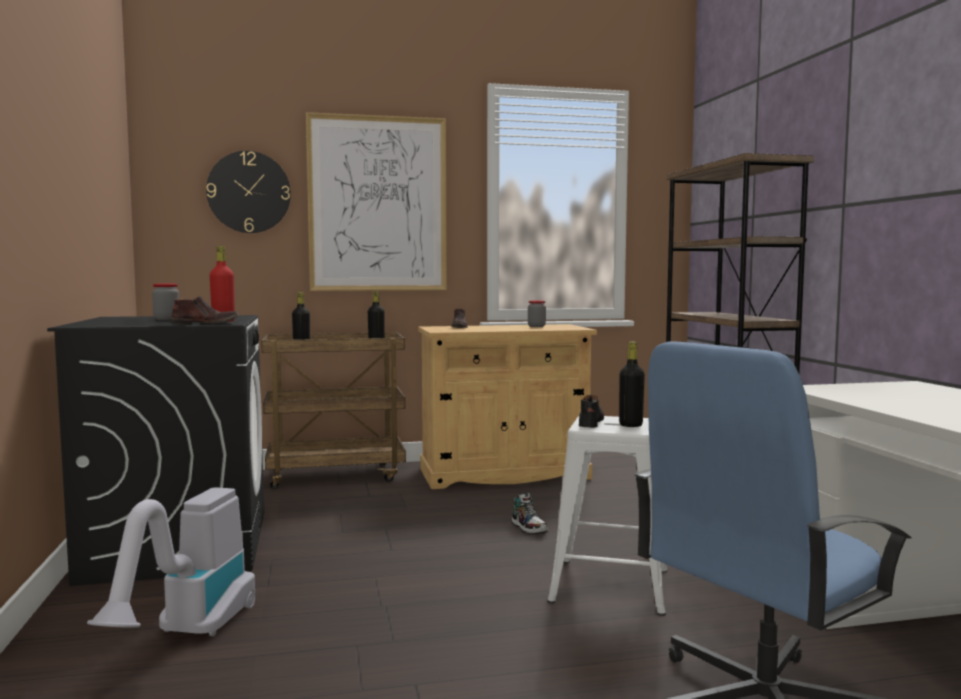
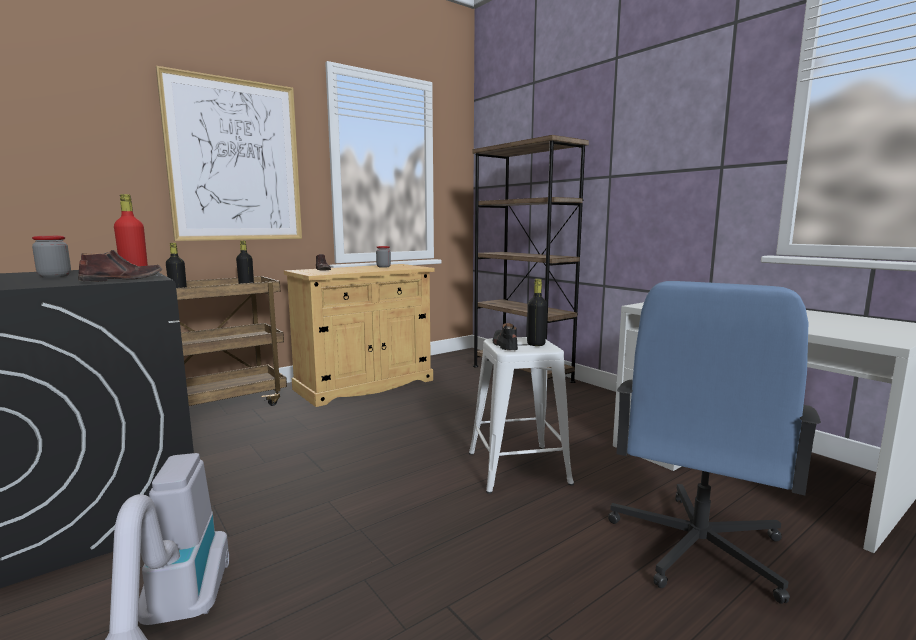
camera: 25 degrees left, 5 degrees up
(249, 192) = (98, 142): wall clock -> none
(529, 528) = (421, 429): shoe -> none

